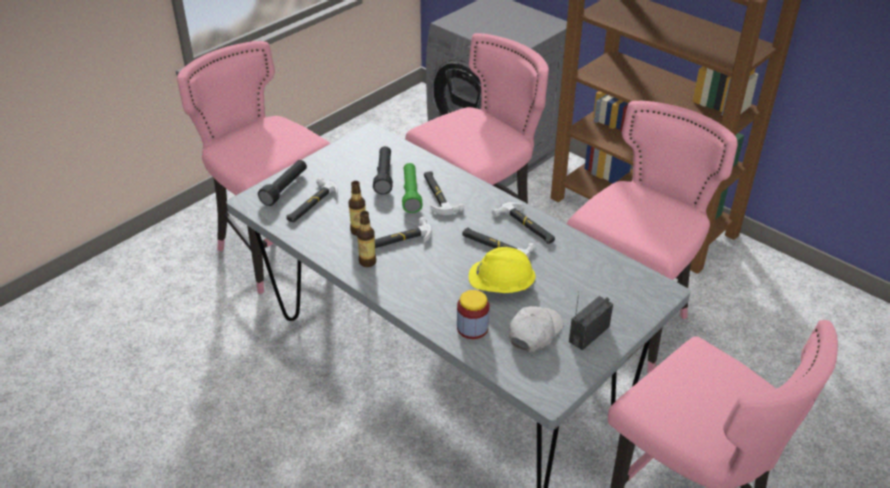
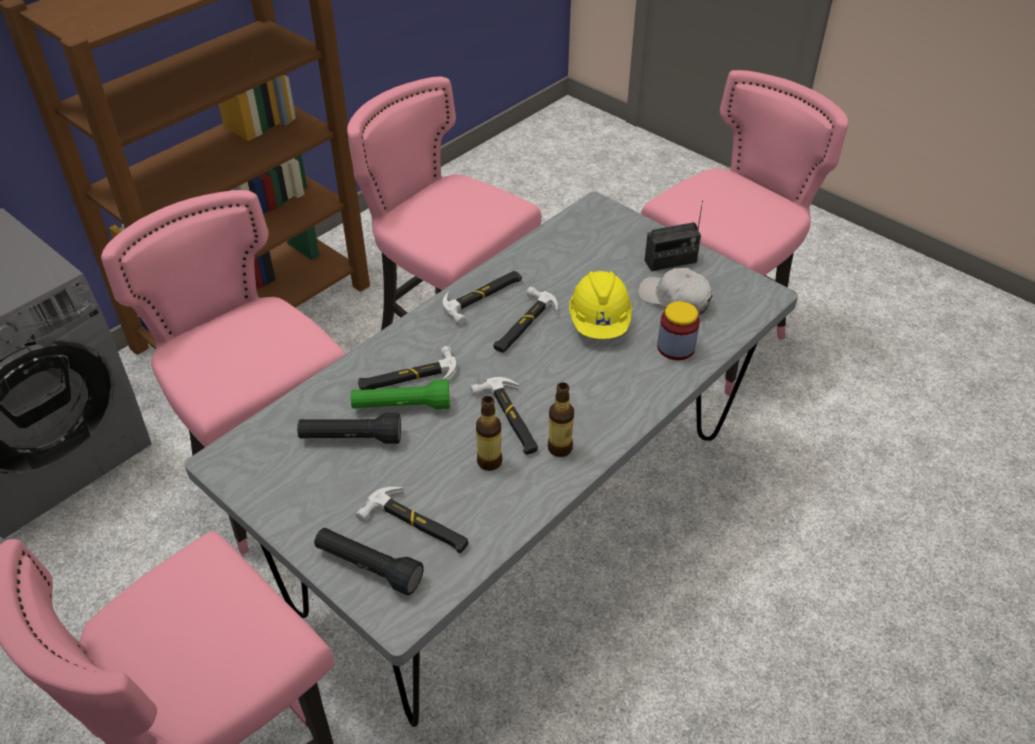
camera: 90 degrees left, 5 degrees up
(589, 334) = (670, 261): radio -> radio turned 60 degrees counterclockwise

